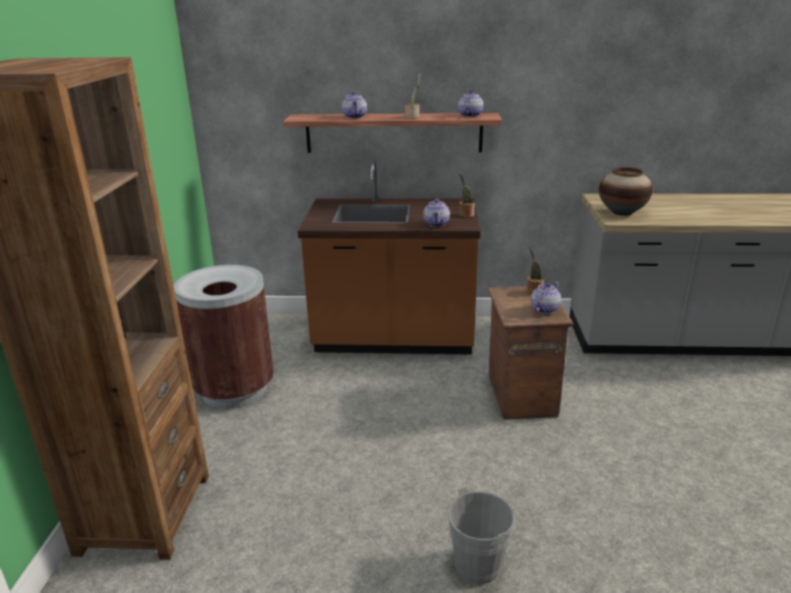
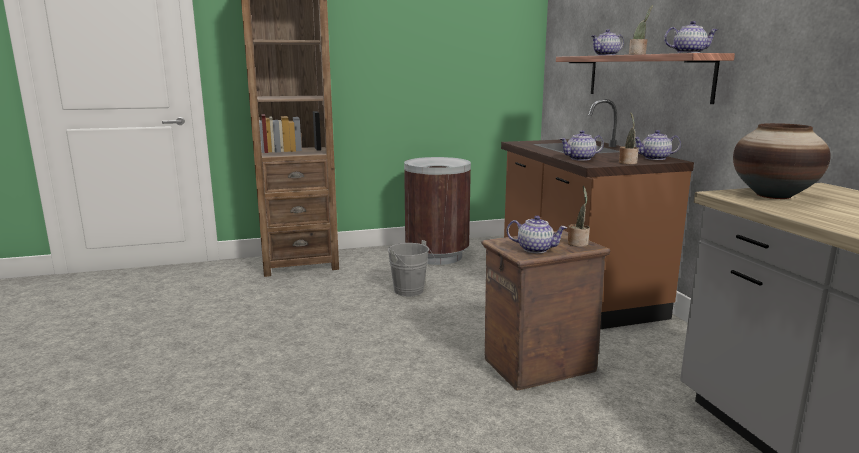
camera: 70 degrees right, 10 degrees down
(452, 204) = (654, 158): none -> teapot
(482, 563) = (276, 370): grey bucket -> grey bucket (411, 292)

